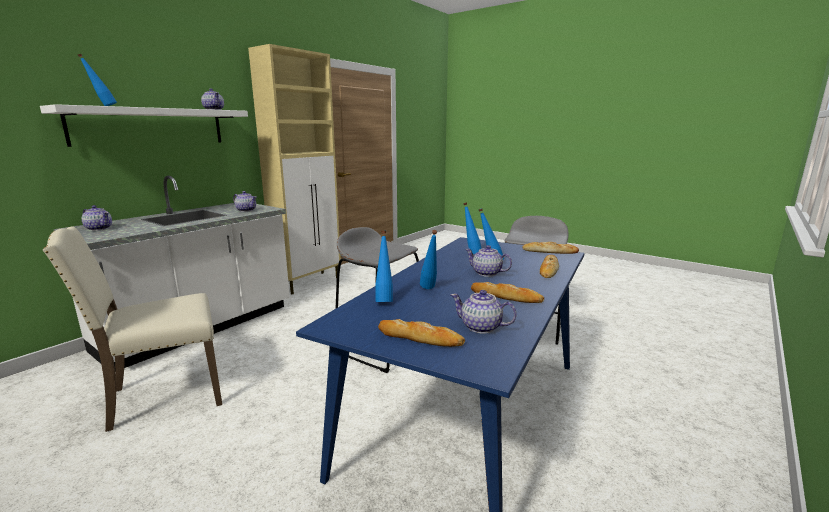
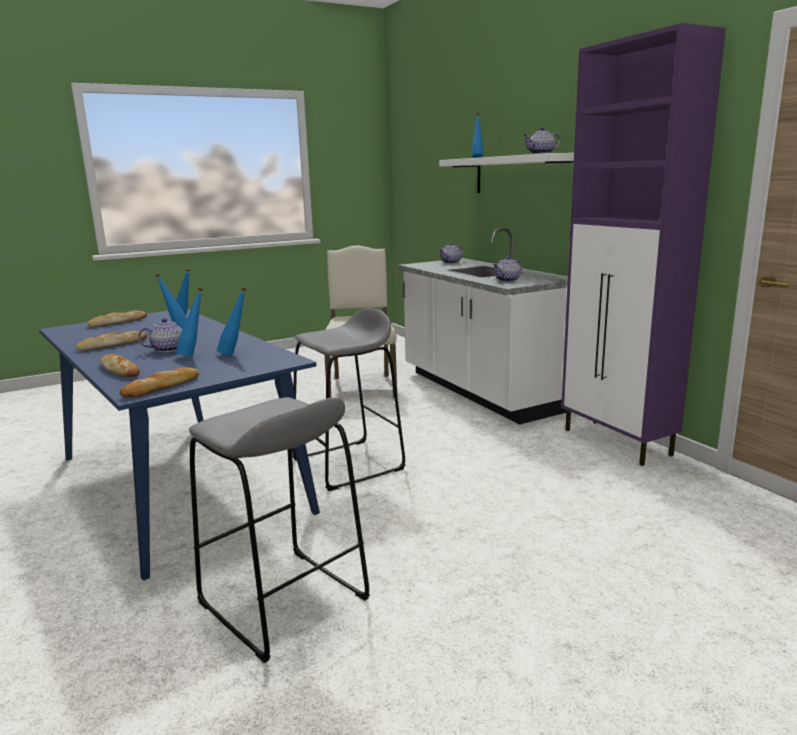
camera: 115 degrees right, 0 degrees up
(309, 282) = (617, 442): beige cabinet -> purple cabinet
(481, 327) = (94, 333): teapot -> none

